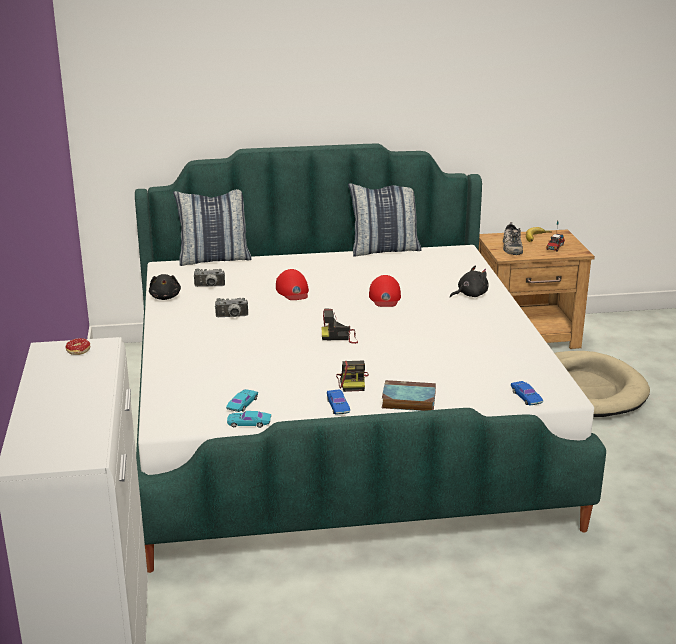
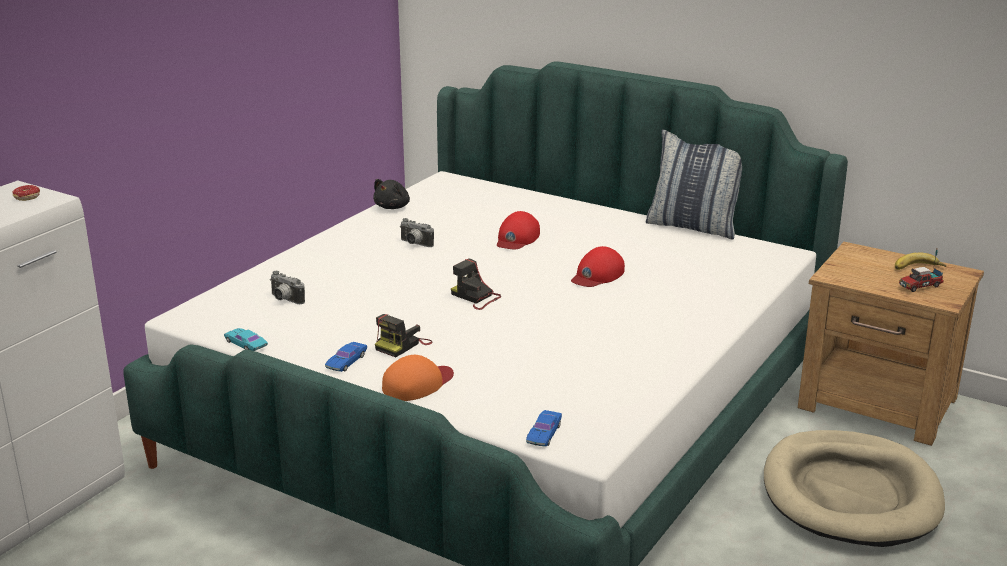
camera: 40 degrees right, 0 degrees up
(209, 287) = (448, 209): camera -> camera (284, 300)
(214, 259) = (502, 185): pillow -> none
(242, 404) = (272, 325): turquoise toy car -> none
(407, 400) = (417, 384): book -> orange cap
(470, 295) = (698, 304): black plush toy -> none
(511, 246) = (859, 268): shoe -> none

